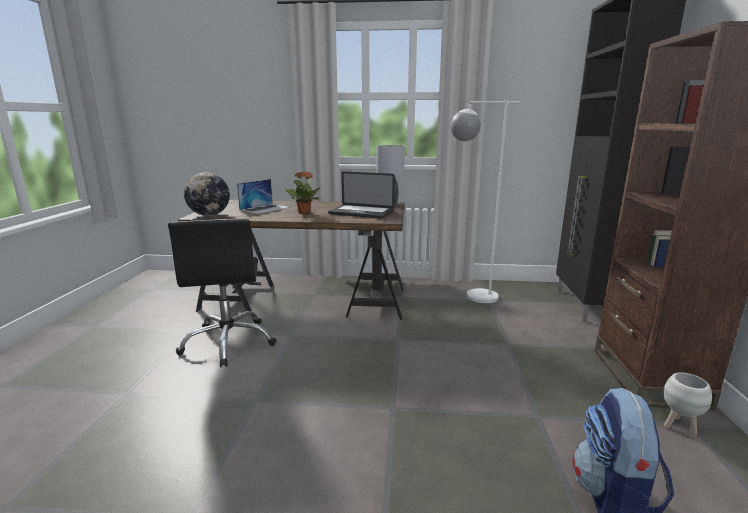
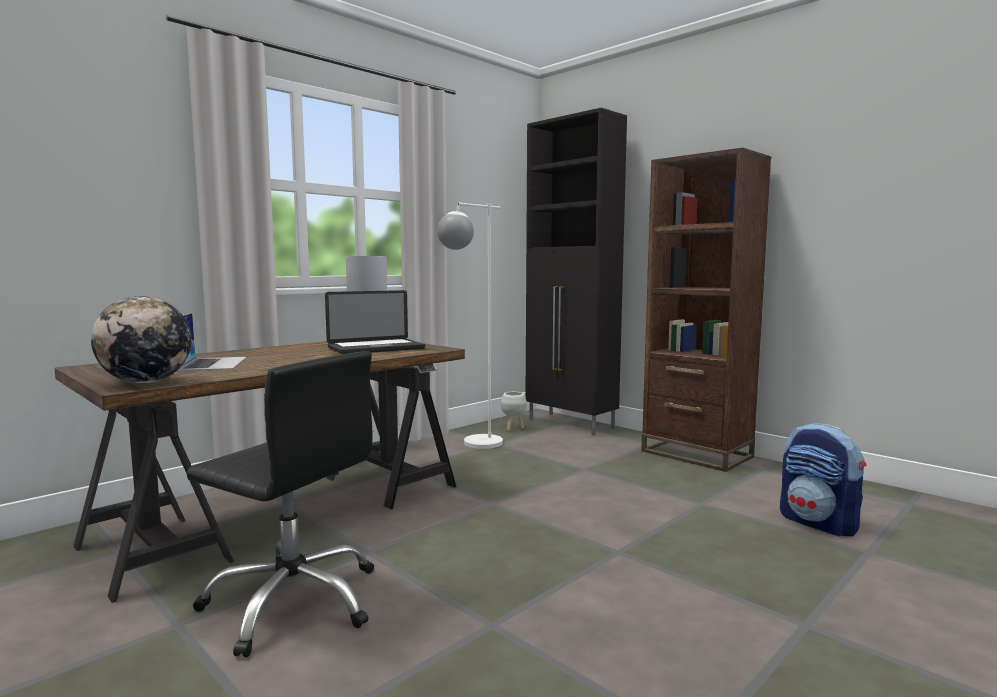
camera: 50 degrees left, 10 degrees down
(304, 212) = (299, 358): potted plant -> none
(679, 426) = (760, 472): white planter -> white planter (513, 428)

